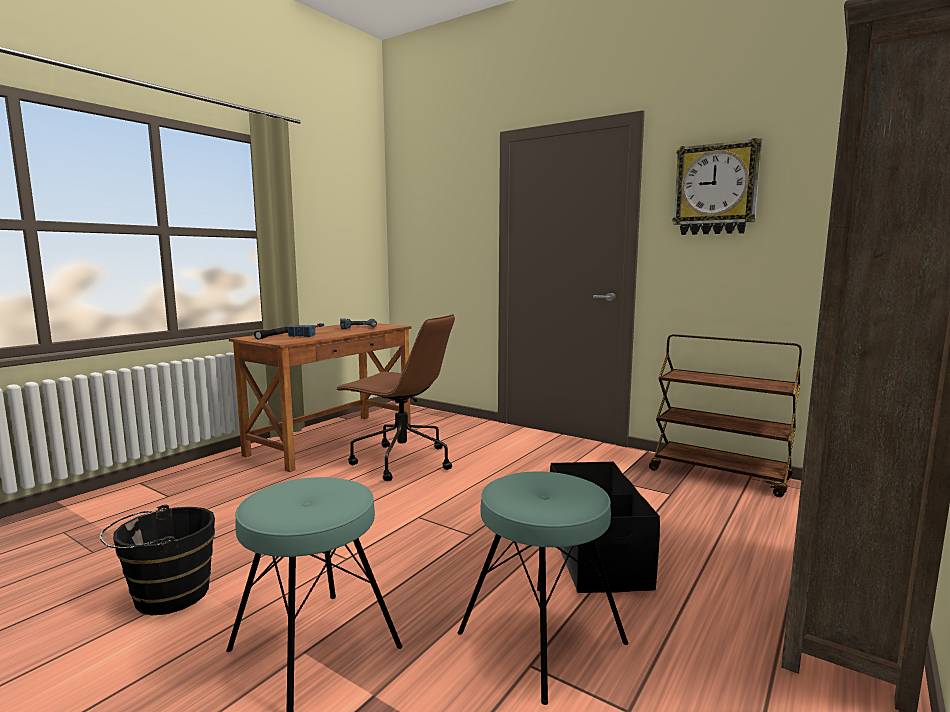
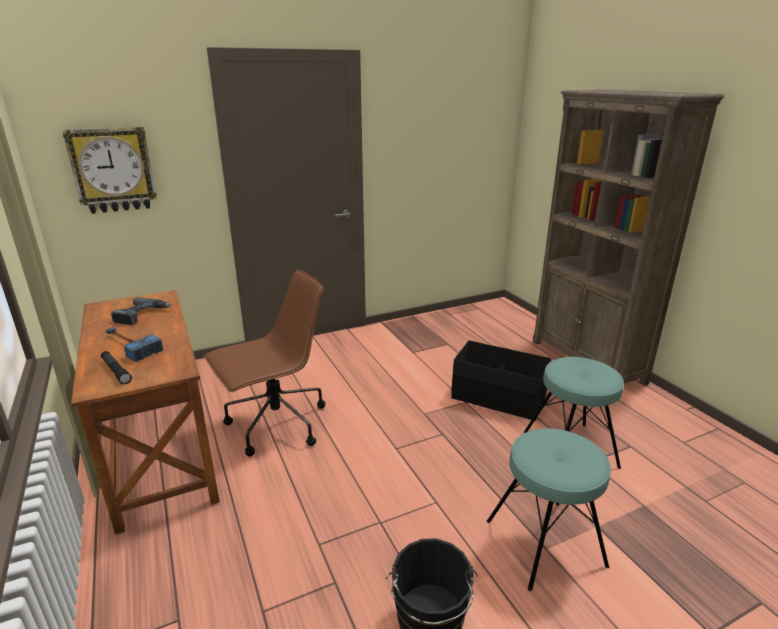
camera: 60 degrees left, 15 degrees up
(716, 189) = (415, 122): wall clock -> wall clock (113, 170)
(720, 475) = (438, 319): brown cart -> none

